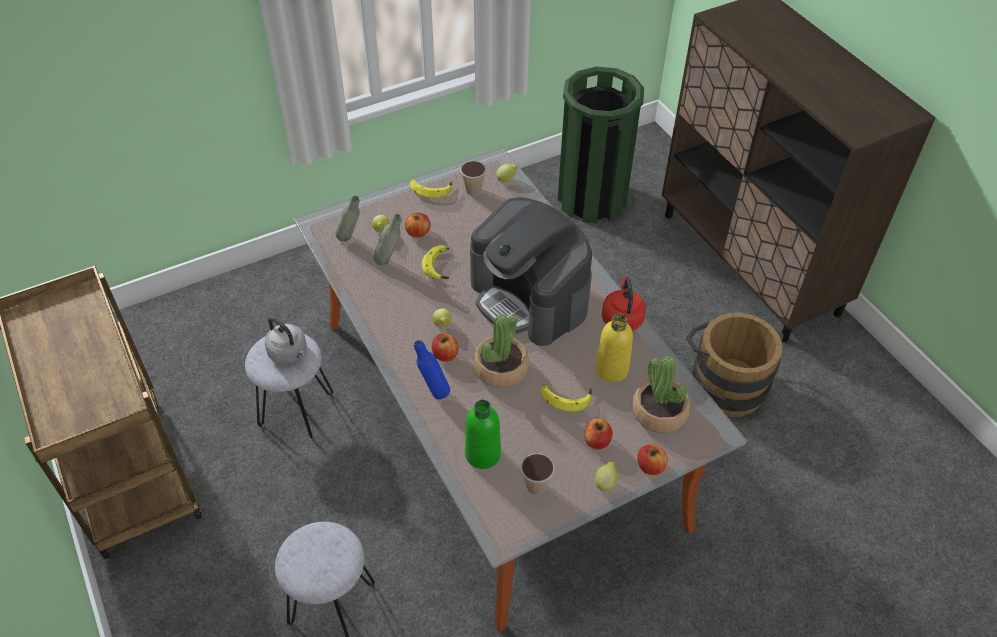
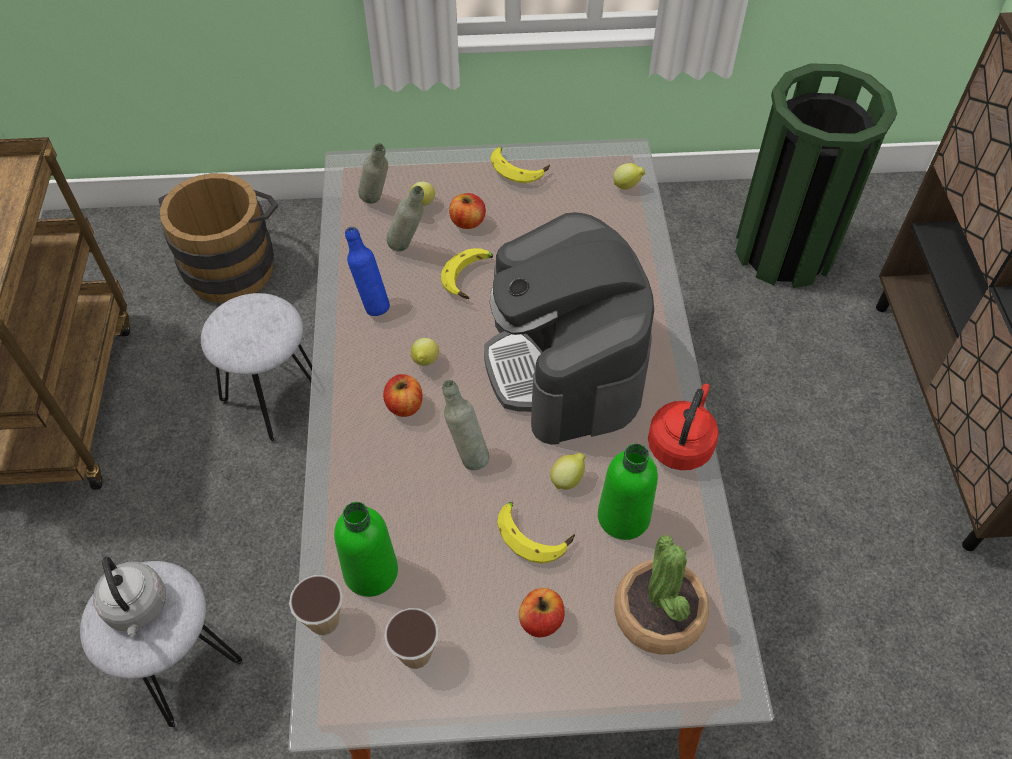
camera: 25 degrees right, 5 degrees up
(289, 353) = (259, 326): grey kettle -> grey kettle (137, 608)
(433, 391) = (359, 452): blue bottle -> blue bottle (371, 304)
(473, 190) = (573, 187): cup -> cup (324, 621)
(500, 369) = (467, 455): potted plant -> grey bottle
(605, 483) = (517, 692): lemon -> lemon (568, 479)
(611, 369) = (623, 517): yellow bottle -> green bottle
(650, 466) = (598, 696): apple -> none
(725, 382) = (847, 575): brown bucket -> brown bucket (233, 263)

